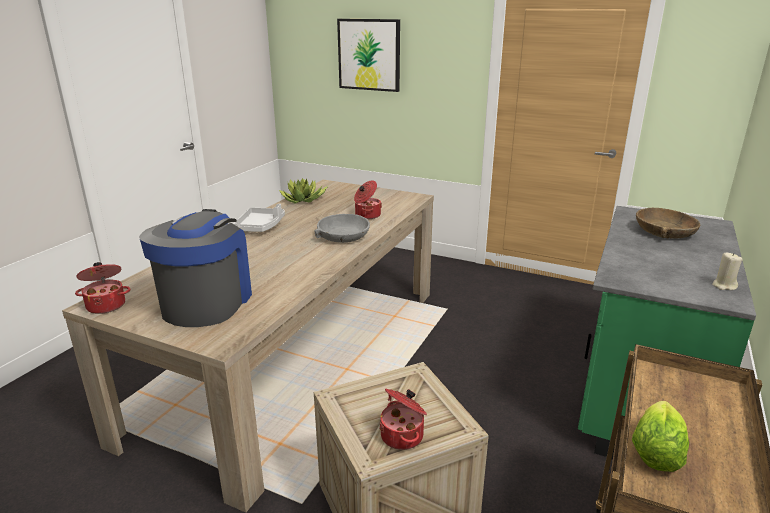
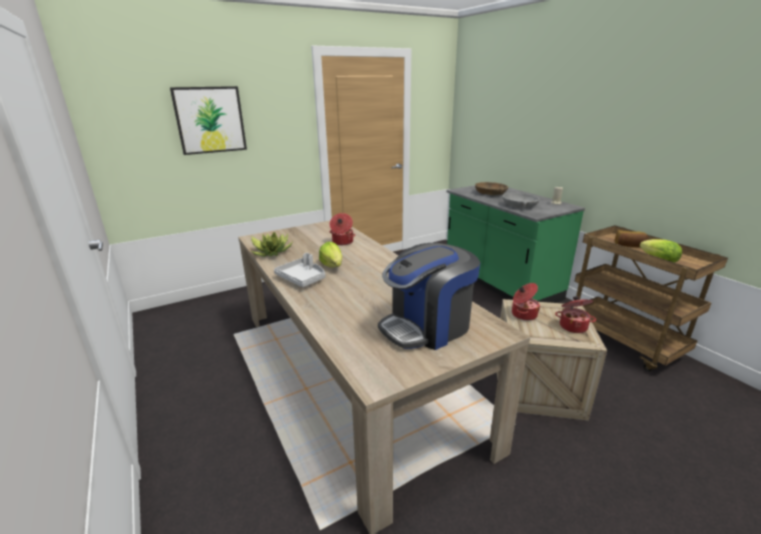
camera: 55 degrees left, 0 degrees up
(106, 305) = (383, 376): cooking pot -> cooking pot (523, 314)
(207, 302) = (427, 326): coffee machine -> coffee machine turned 75 degrees counterclockwise
(302, 228) = (332, 266): none -> lettuce
(343, 236) = (369, 257): grey bowl -> grey bowl (519, 205)
(692, 410) = (629, 245): none -> bread

